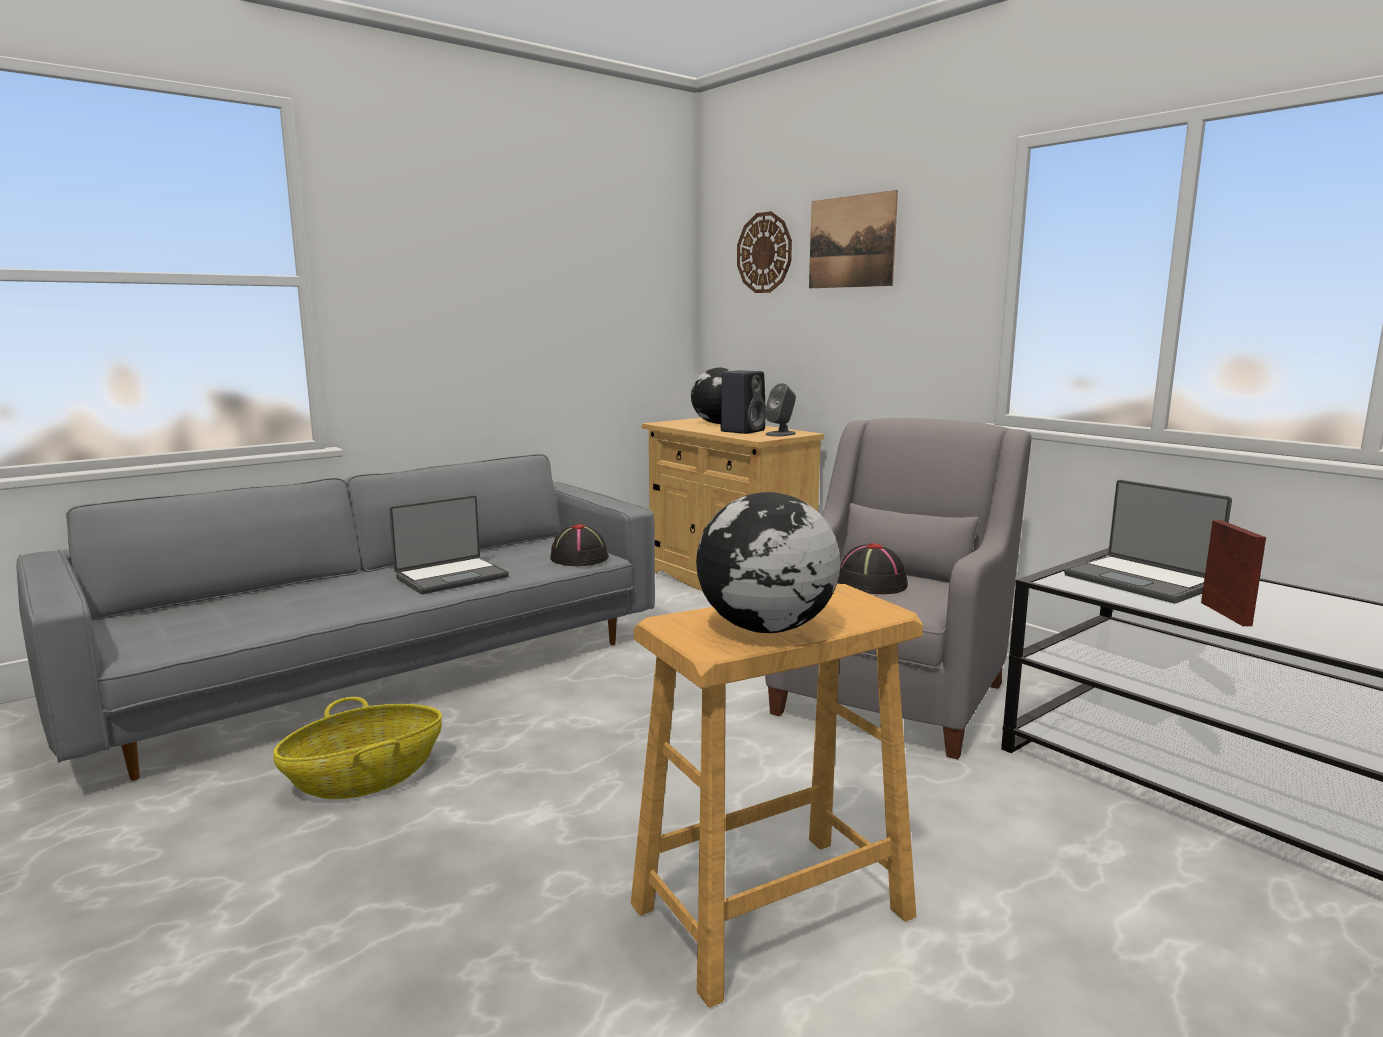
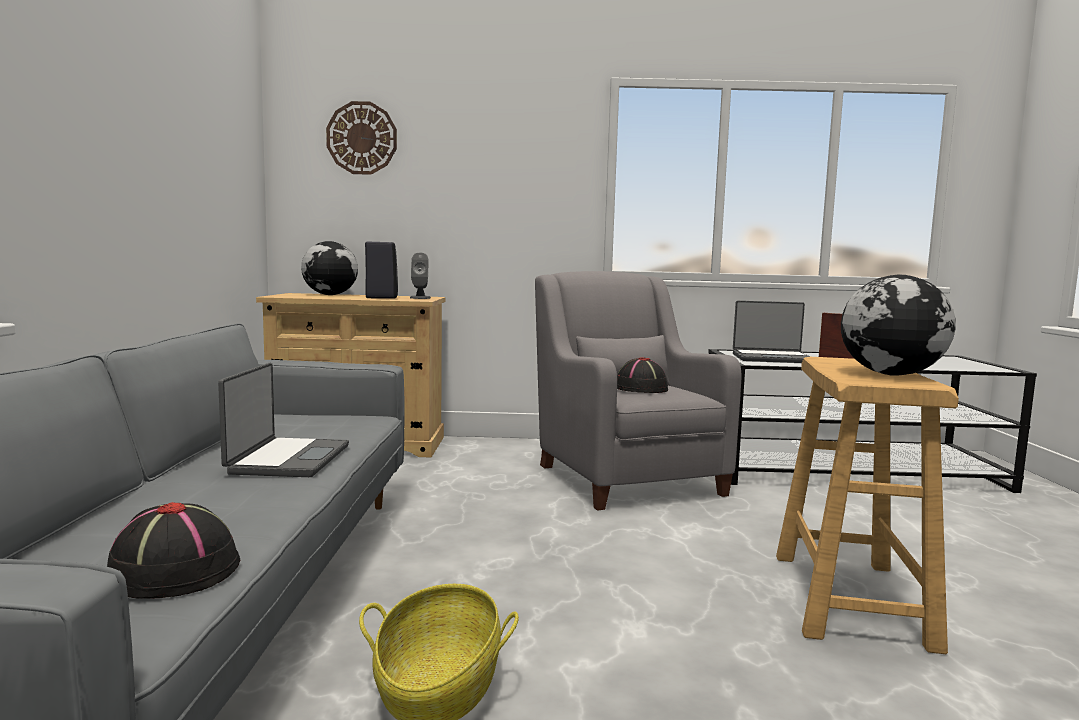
camera: 50 degrees left, 5 degrees down
(579, 558) = (357, 422): black hat -> black hat (173, 571)
(851, 242) = (464, 137): picture -> none

